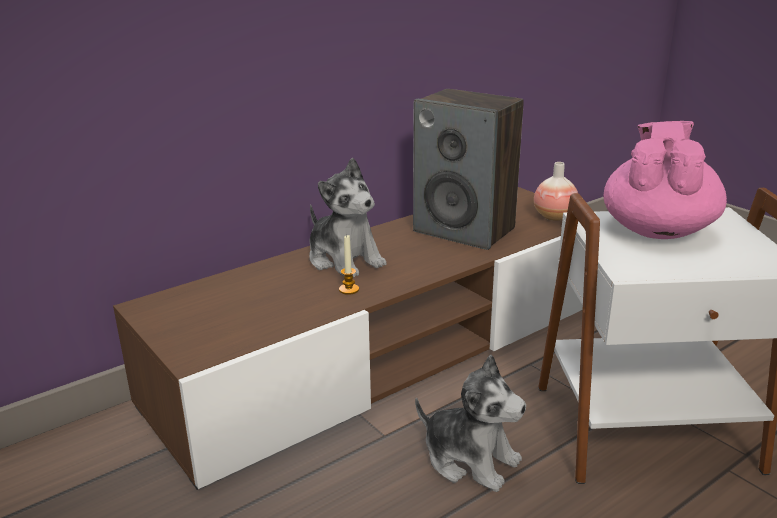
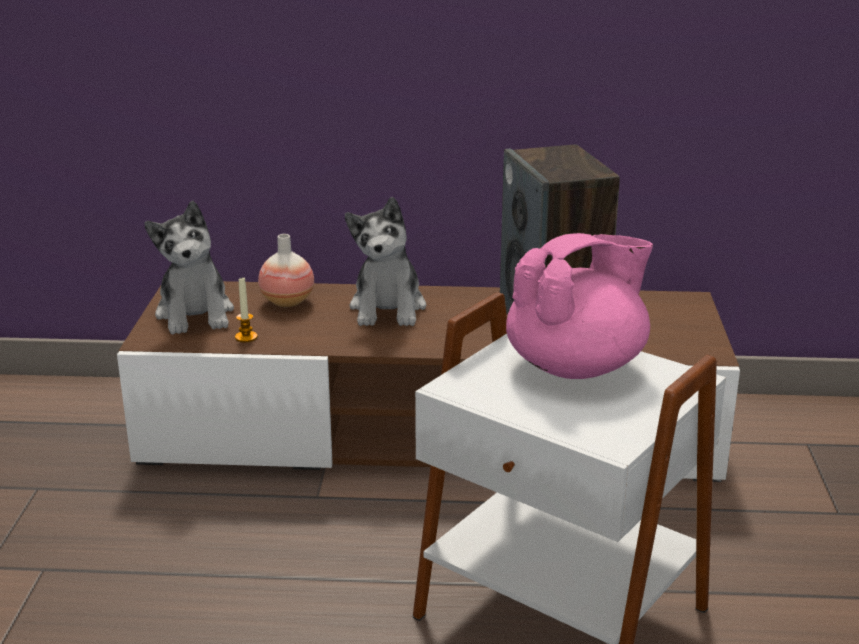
camera: 40 degrees right, 0 degrees up
(349, 289) = (344, 335): candle -> candle (246, 337)
(470, 459) = (354, 550): plush toy -> plush toy (195, 314)
(554, 217) = (680, 343): vase -> vase (287, 302)

